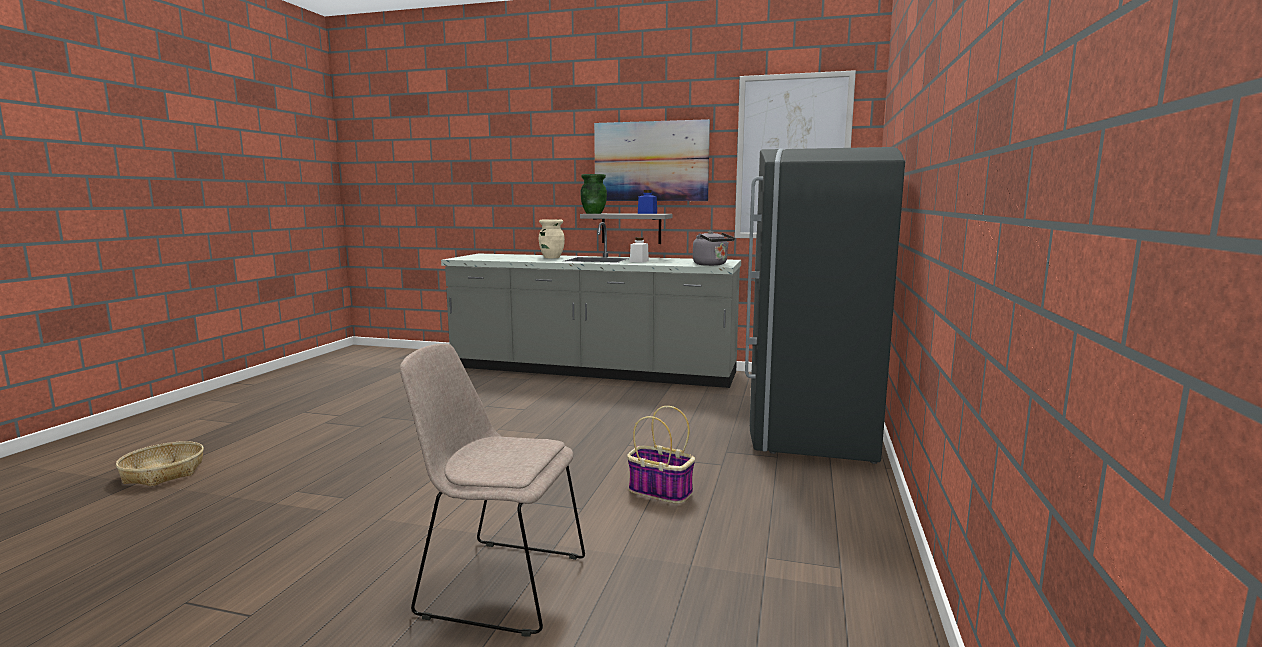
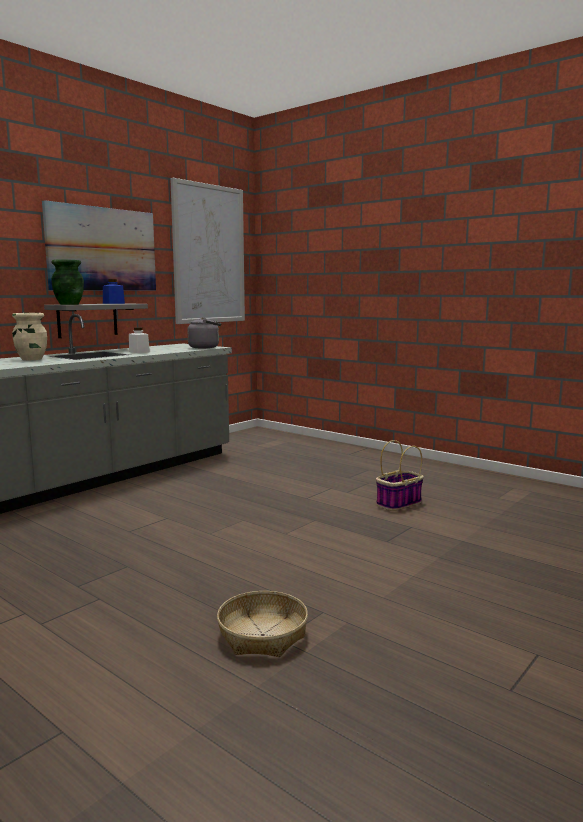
camera: 65 degrees left, 0 degrees up
(163, 473) = (102, 758): basket -> basket (262, 635)
(498, 584) = (510, 562): beige chair -> none
(810, 429) = (331, 454): grey fridge -> none

